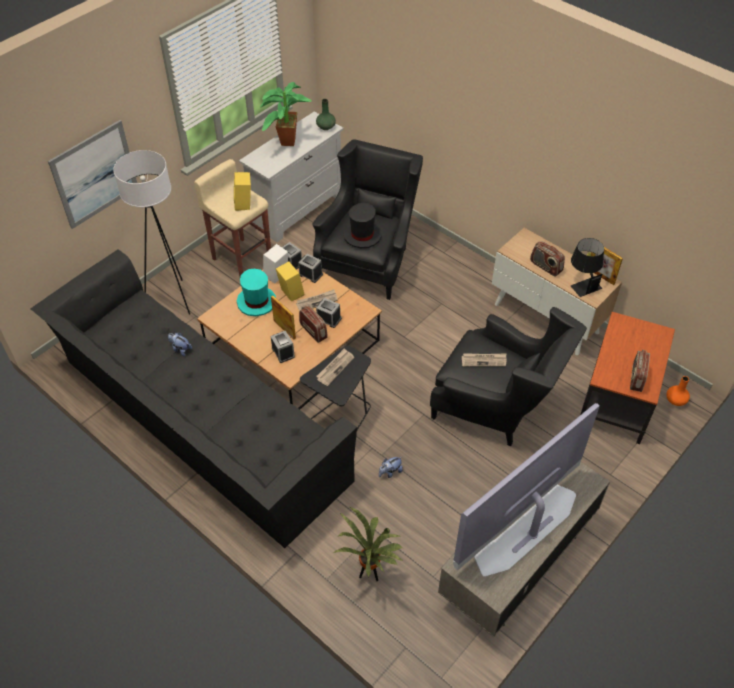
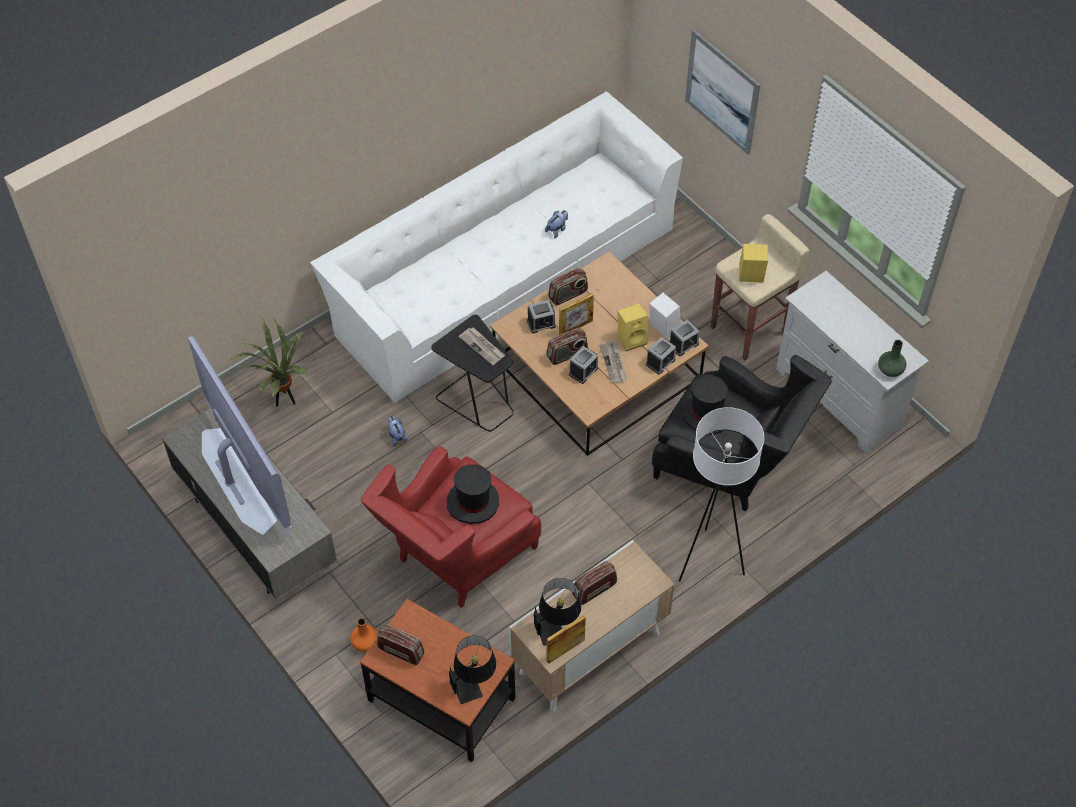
camera: 100 degrees right, 5 degrees up
(172, 299) = (688, 259): white floor lamp -> white floor lamp (708, 561)
(199, 423) = (502, 276): black sofa -> white sofa
(249, 338) = (568, 295): none -> radio
(256, 302) = (623, 305): turquoise hat -> none
(286, 144) = (855, 321): potted plant -> none
(484, 360) = (473, 502): newspaper -> black hat
(496, 408) = (456, 558): black armchair -> red armchair
(640, 331) = (473, 681): none -> black table lamp
(676, 400) = (421, 768): orange vase -> orange vase (365, 643)

